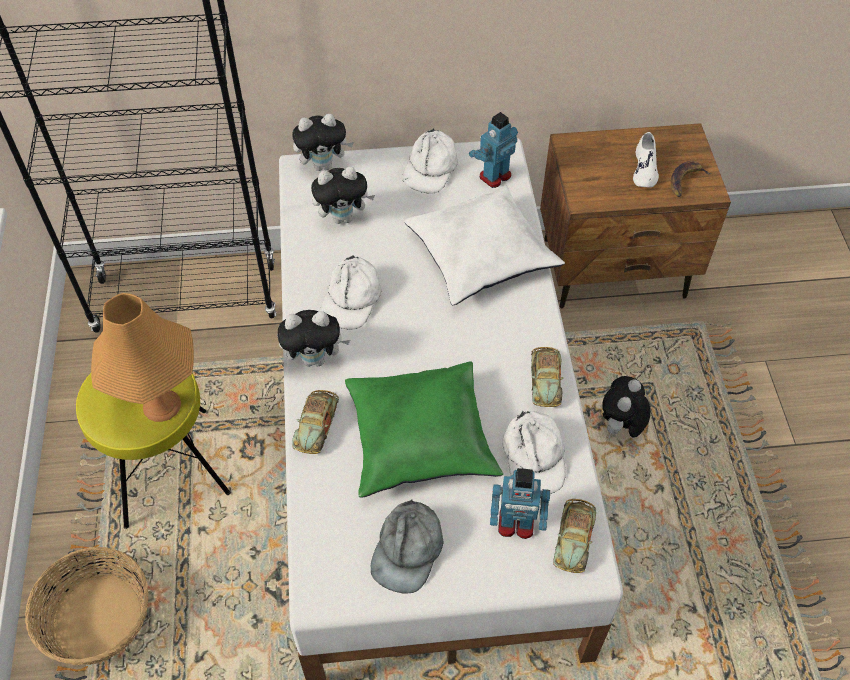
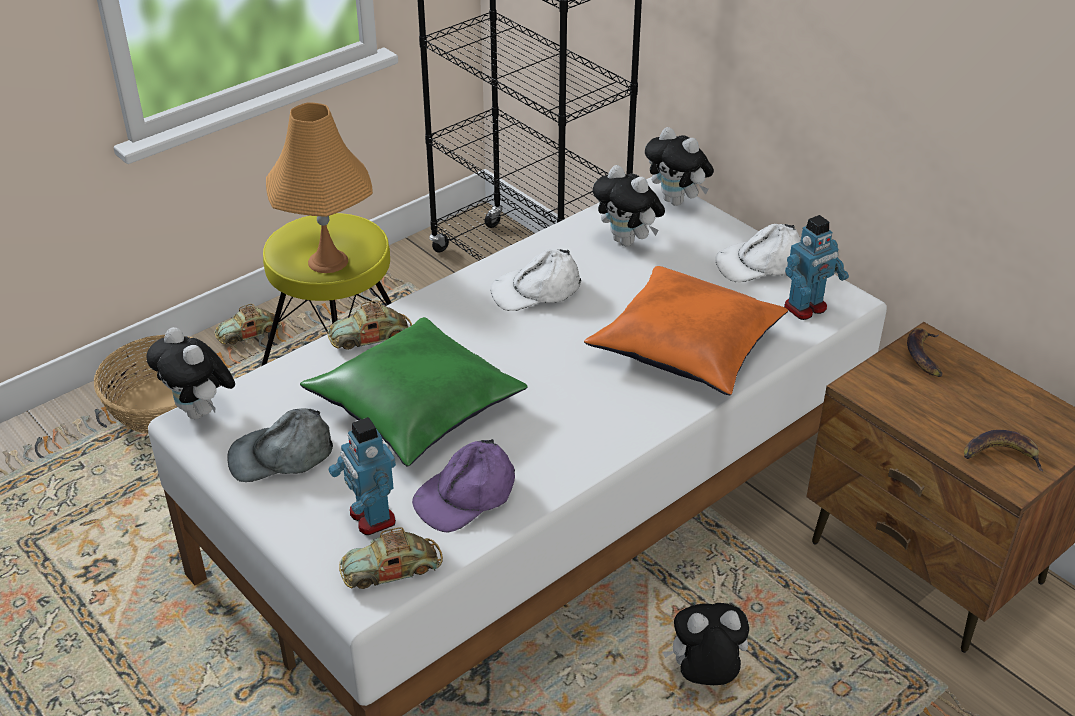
camera: 55 degrees right, 15 degrees down
(315, 358) = (443, 302): plush toy -> plush toy (200, 412)
(481, 254) = (688, 346): white pillow -> orange pillow
(494, 176) = (806, 308): toy robot -> toy robot turned 135 degrees clockwise
(533, 456) = (466, 495): white cap -> purple cap
(545, 379) = (574, 461): toy car -> toy car (249, 332)
(580, 154) = (923, 355): none -> banana
(645, 169) = (972, 414): white shoe -> none

